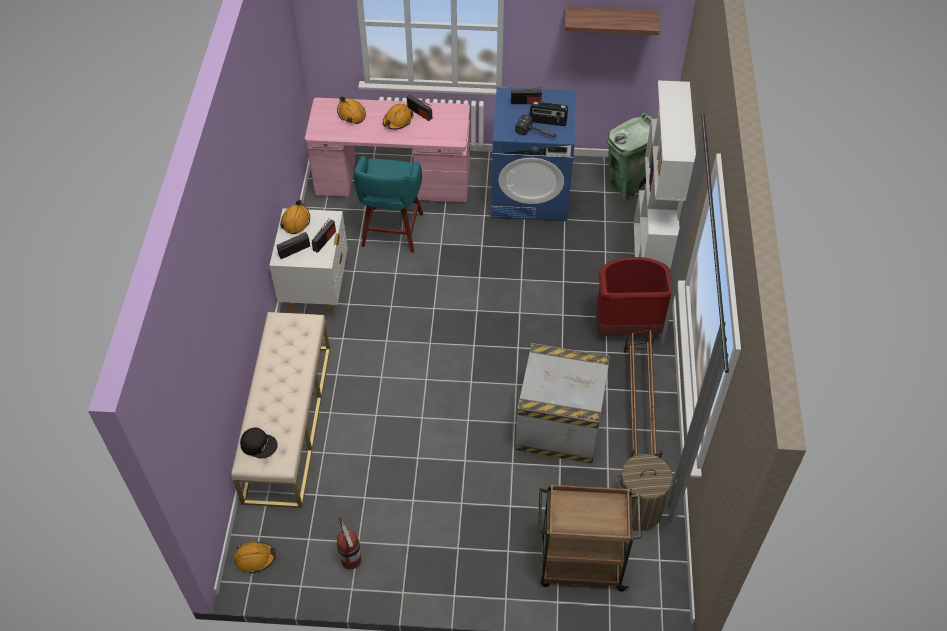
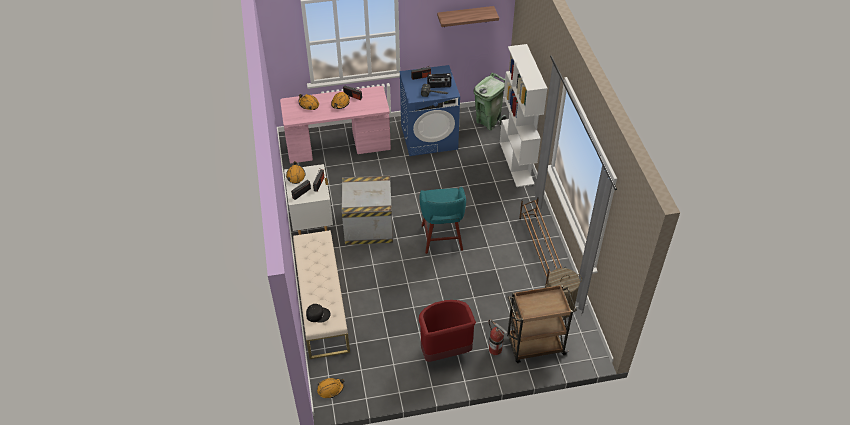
camera: 15 degrees left, 5 degrees down
(351, 560) = (392, 375): fire extinguisher -> fire extinguisher (495, 349)
(392, 232) = (348, 176): turquoise stool -> turquoise stool (442, 239)
(559, 425) = (494, 269): crate -> crate (368, 226)
(626, 328) = (516, 205): red trash can -> red trash can (444, 351)

